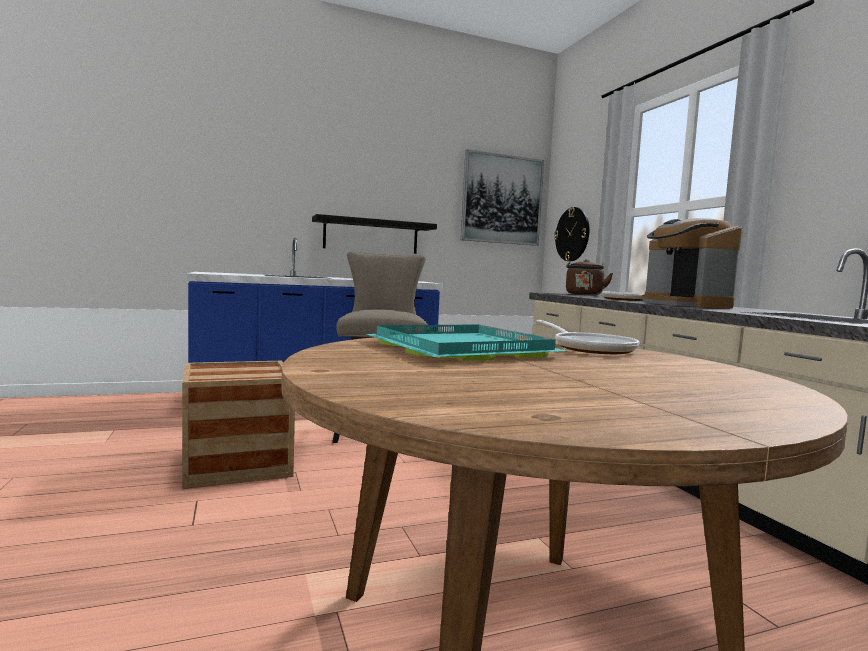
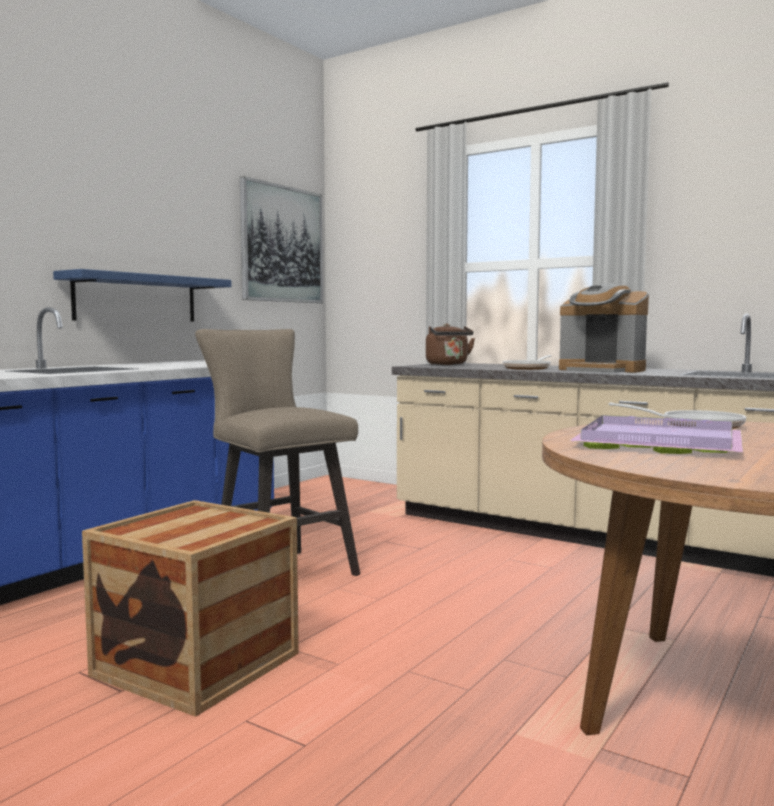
camera: 35 degrees left, 0 degrees up
(371, 236) = (136, 298): black shelf -> blue shelf
(457, 348) = (655, 442): turquoise tray -> purple tray
(572, 234) = (374, 289): wall clock -> none

